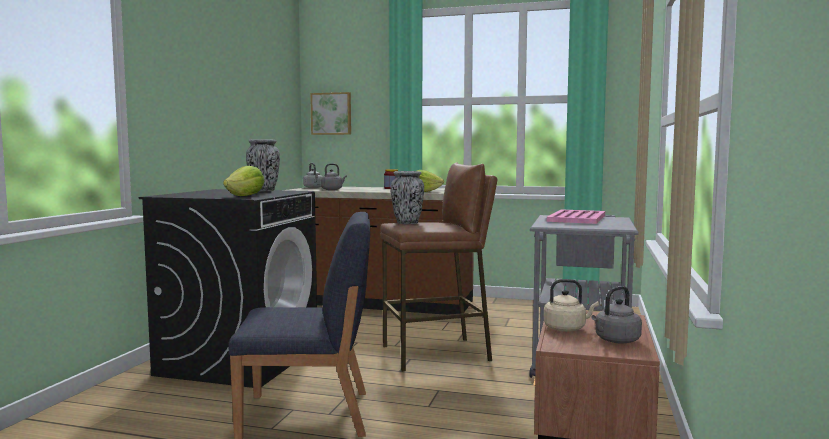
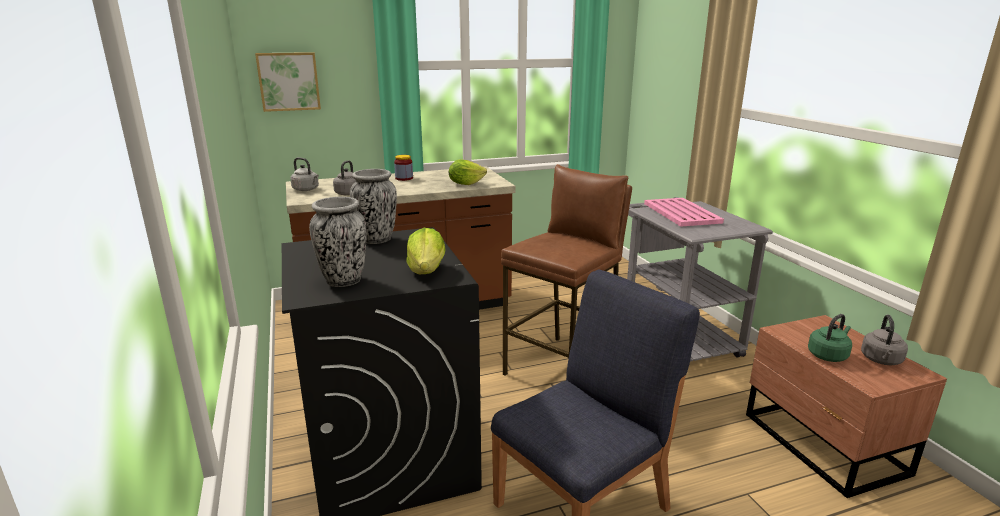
camera: 35 degrees left, 15 degrees up
(407, 223) = (542, 246): vase -> vase (343, 281)
(567, 328) = (828, 355): beige kettle -> green kettle

